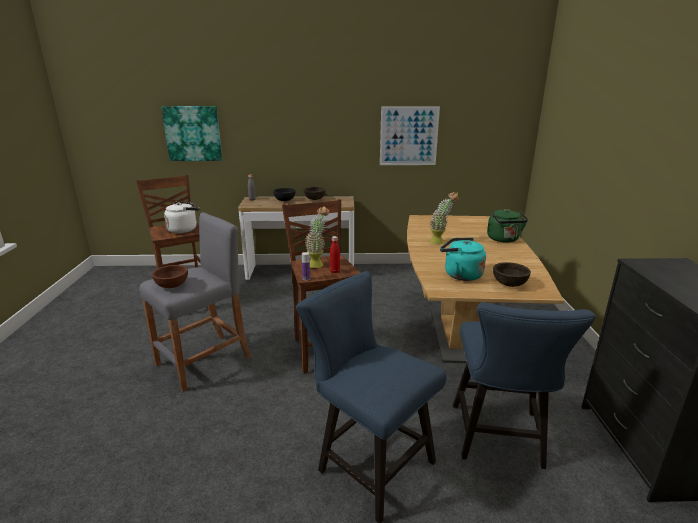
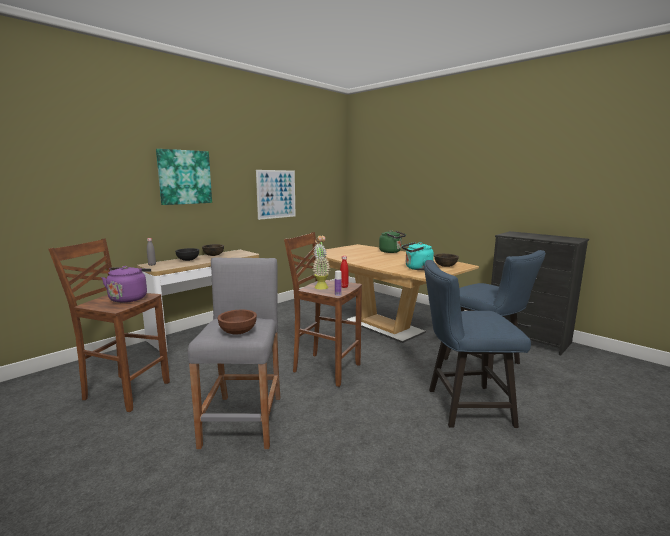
camera: 45 degrees left, 10 degrees down
(184, 229) = (129, 298): white kettle -> purple kettle
(193, 133) = (69, 197): picture -> picture (184, 177)
(440, 242) = (366, 259): potted plant -> none

